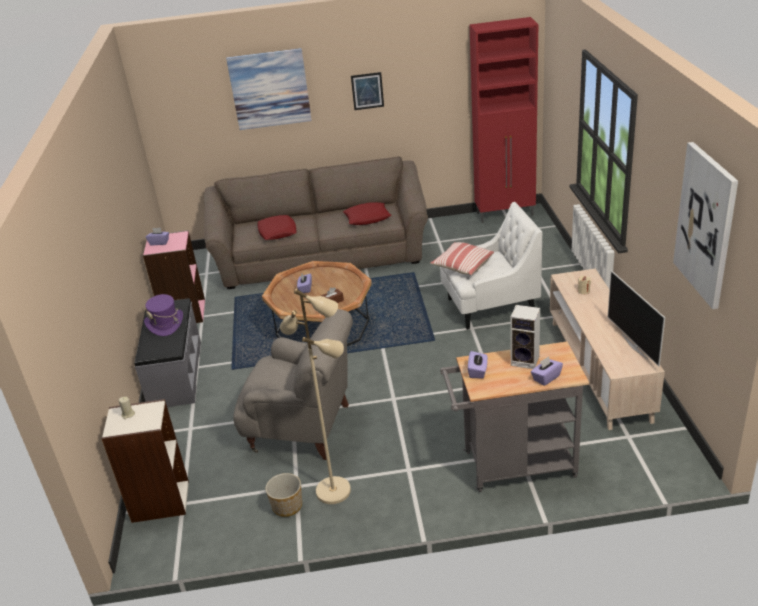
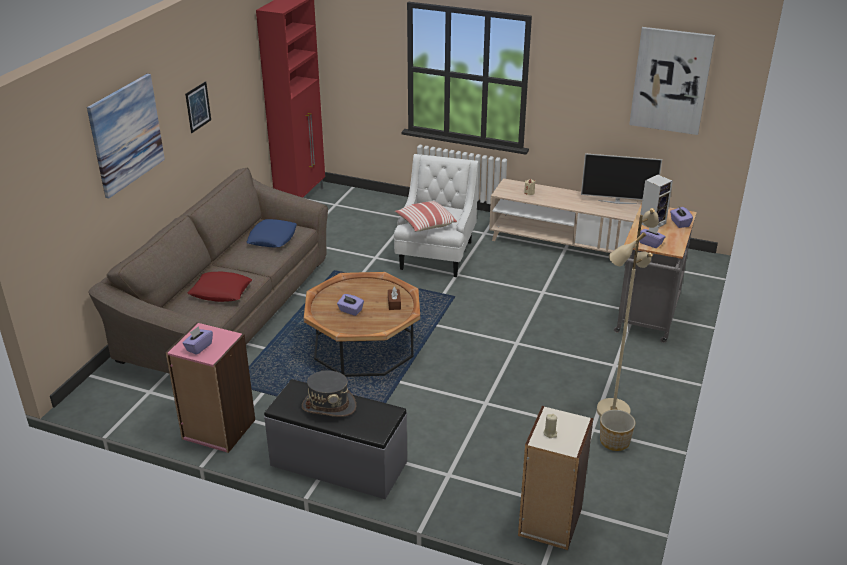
camera: 65 degrees left, 0 degrees up
(165, 324) = (329, 406): purple hat -> grey hat
(304, 428) = (514, 402): grey armchair -> none
(367, 218) = (272, 238): red pillow -> blue pillow

